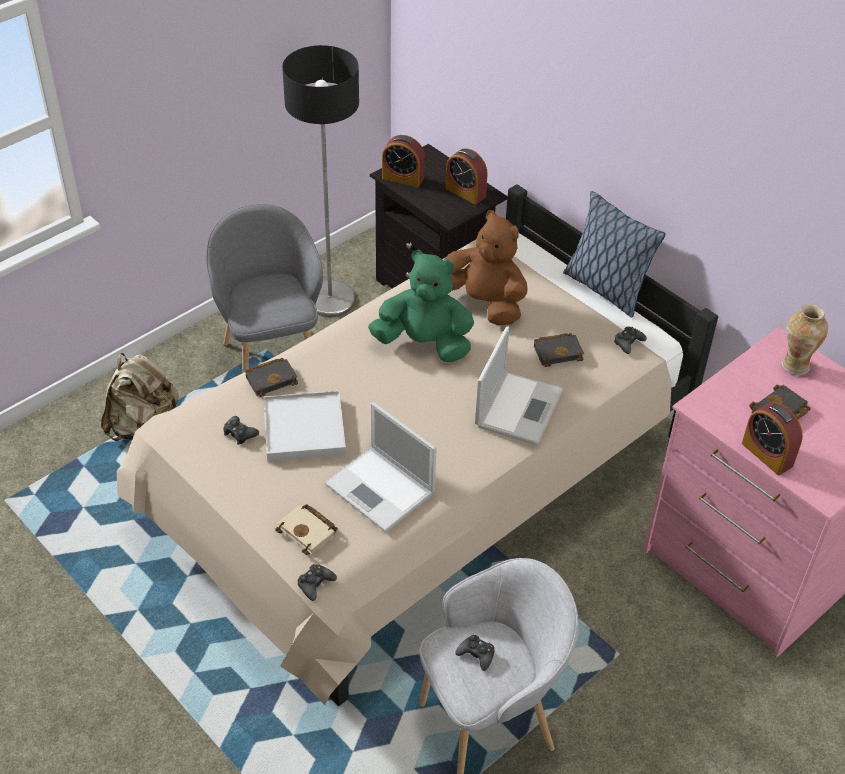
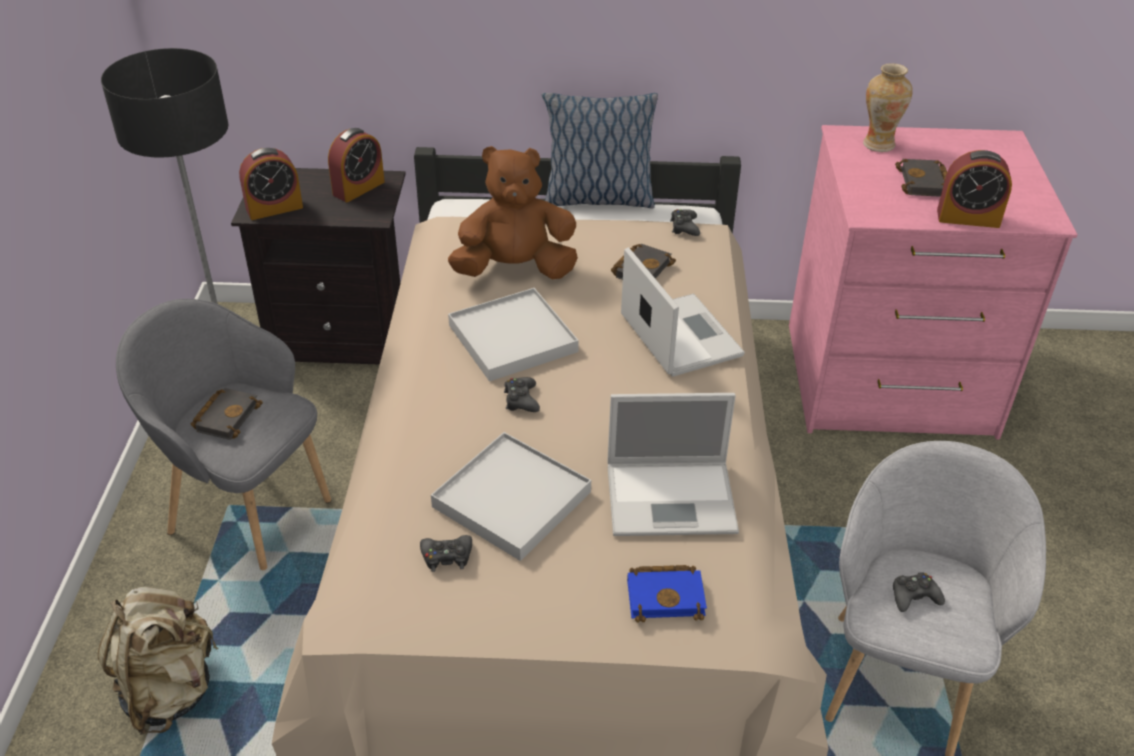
camera: 45 degrees left, 5 degrees down
(272, 378) = (402, 475): black book -> black book (226, 416)
(309, 532) = (667, 596): beige book -> blue book
(315, 584) = (750, 643): black game controller -> black game controller (521, 400)
(424, 343) = (513, 338): green plush toy -> white tray
(465, 192) = (358, 188): alarm clock -> alarm clock turned 45 degrees counterclockwise

